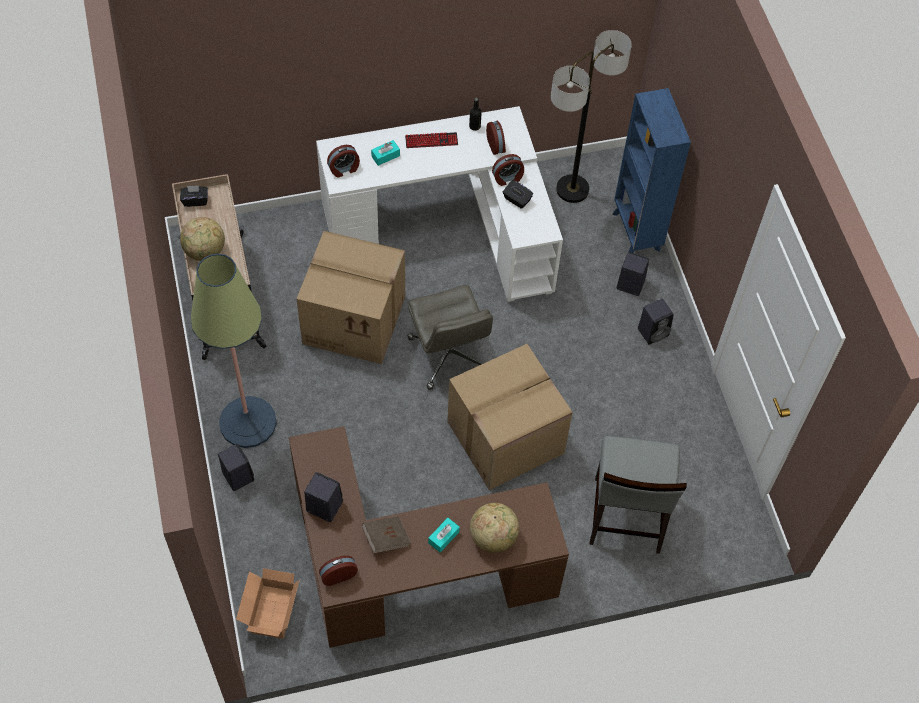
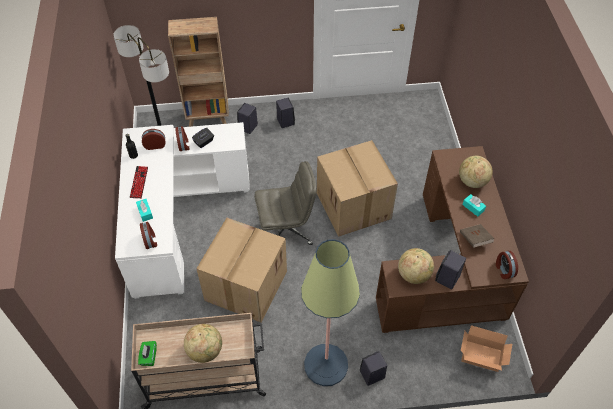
camera: 80 degrees left, 5 degrees down
(195, 200) = (149, 357): black tissue box -> green tissue box
(326, 465) = (413, 274): none -> globe
(626, 516) = (412, 152): grey chair -> none
(636, 232) = (208, 118): blue bookcase -> brown bookcase

